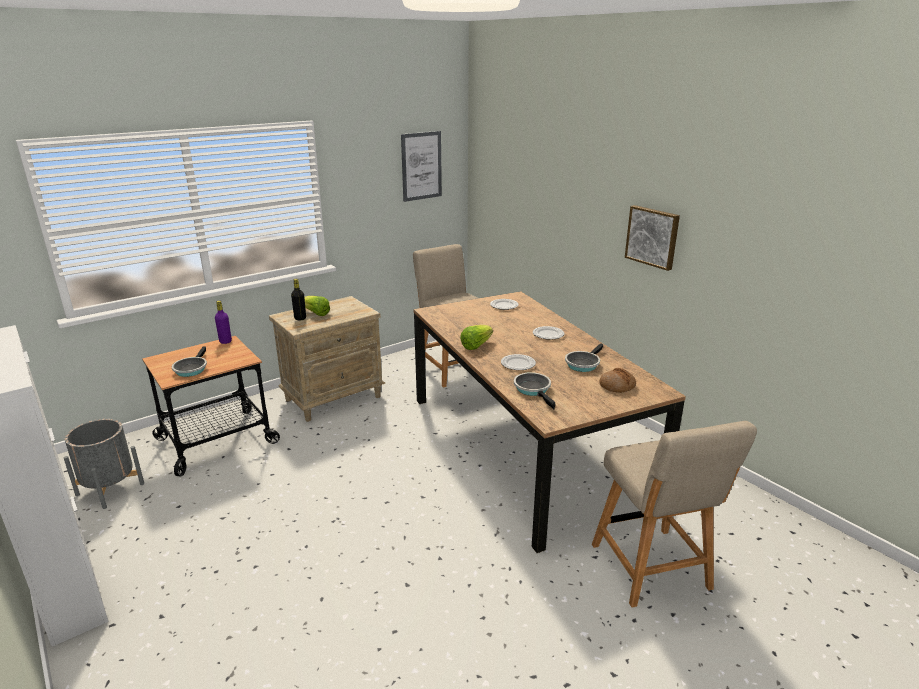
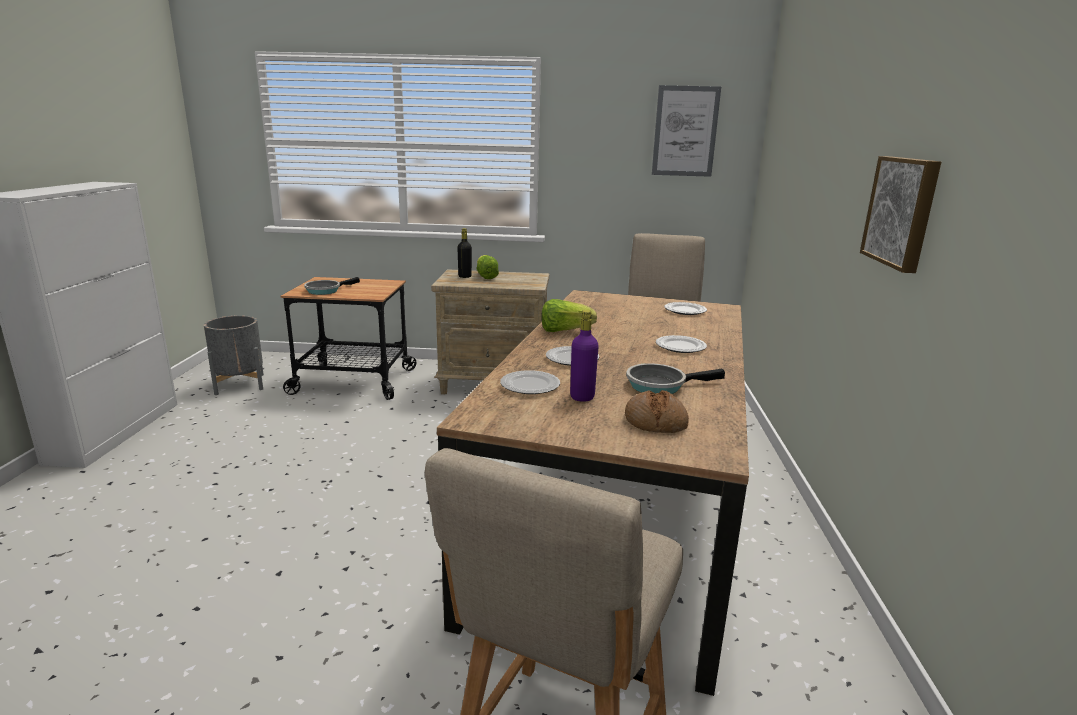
camera: 40 degrees right, 5 degrees down
(225, 341) = (389, 282): purple bottle -> purple bottle (582, 397)
(534, 390) = (530, 385): frying pan -> plate

